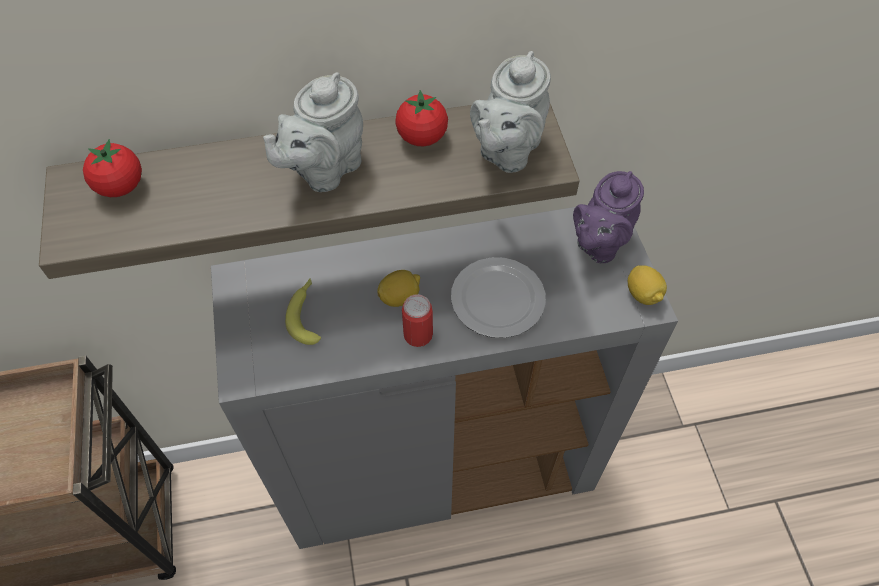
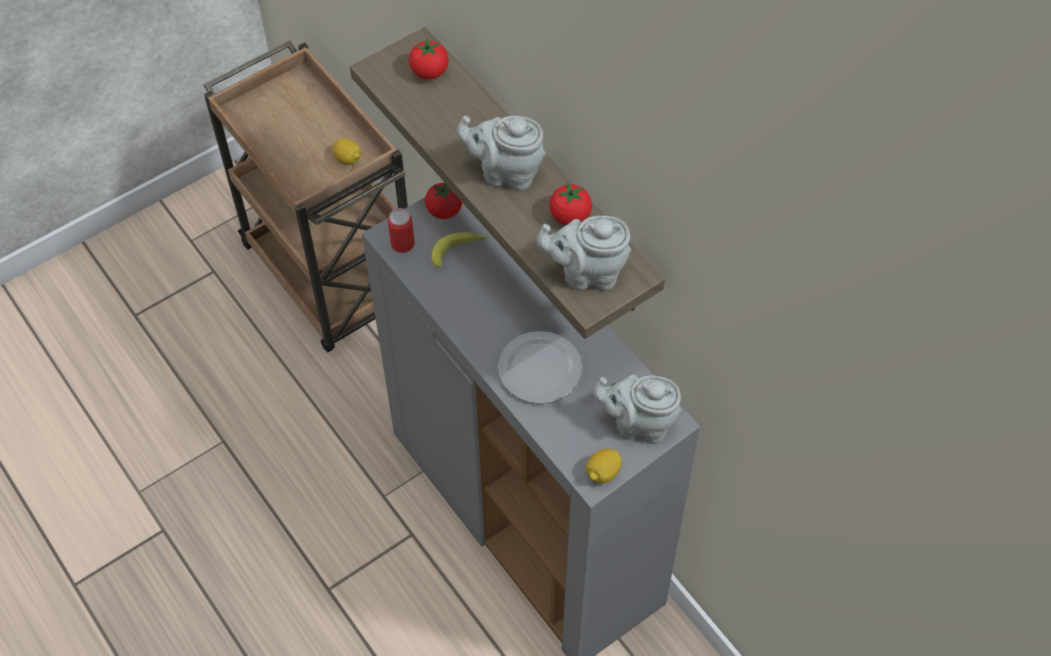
camera: 65 degrees right, 0 degrees up
(246, 307) = (444, 211): none -> tomato
(400, 297) = (506, 303): lemon -> lemon (348, 159)
(418, 334) = (478, 328): can -> can (402, 243)
(599, 243) = (638, 424): purple teapot -> grey teapot

